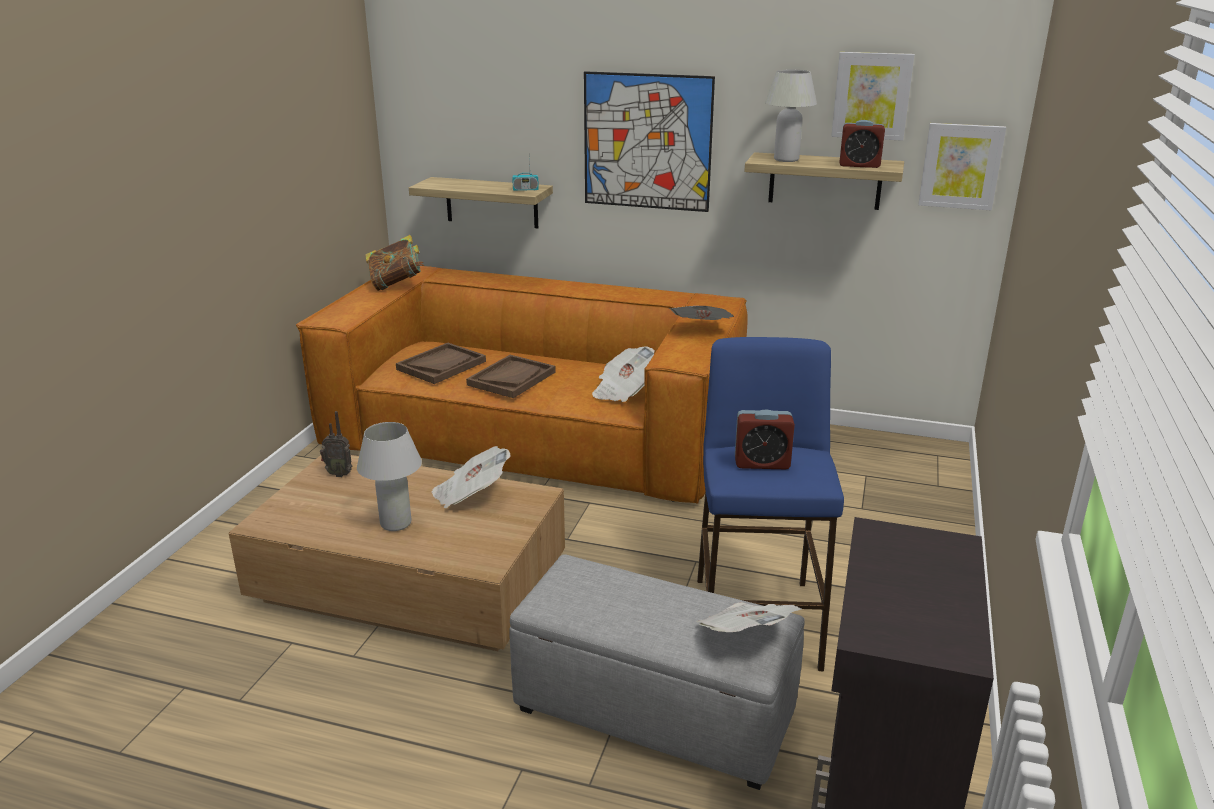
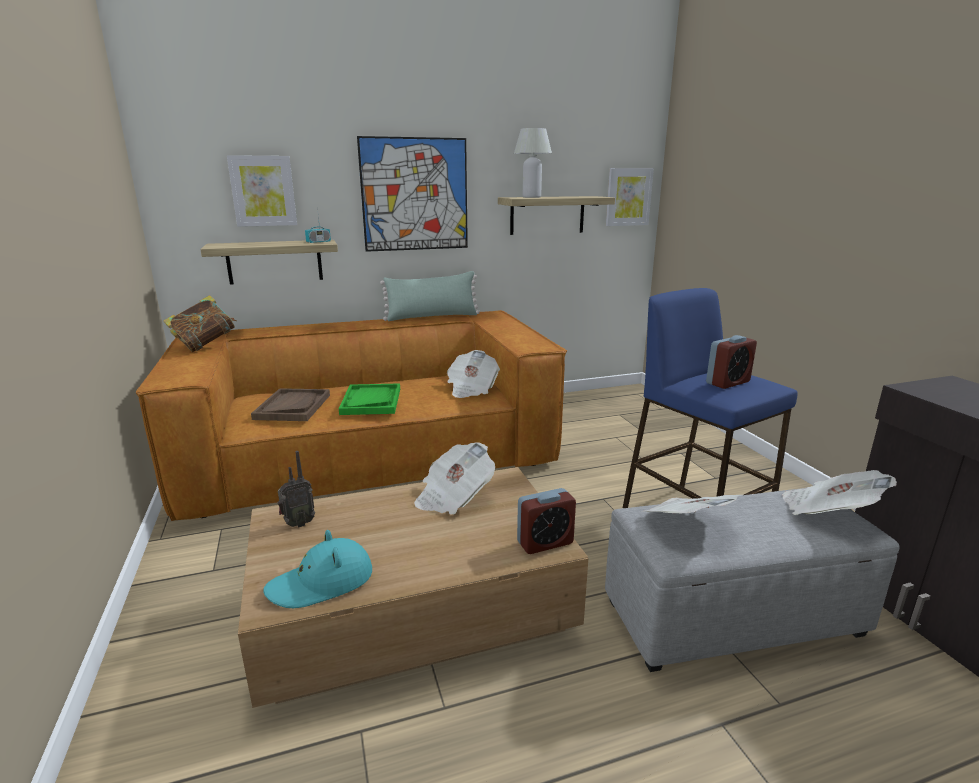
camera: 35 degrees left, 5 degrees down
(304, 522) = (322, 582): none -> turquoise hat
(396, 523) = (422, 545): white table lamp -> none
(511, 378) = (371, 401): brown tray -> green tray
(650, 291) = (432, 317): none -> green pillow
(701, 330) = (512, 329): newspaper -> newspaper (687, 524)
(859, 165) = (581, 197): alarm clock -> alarm clock (545, 543)
(872, 96) = (574, 150): picture -> picture (263, 191)

